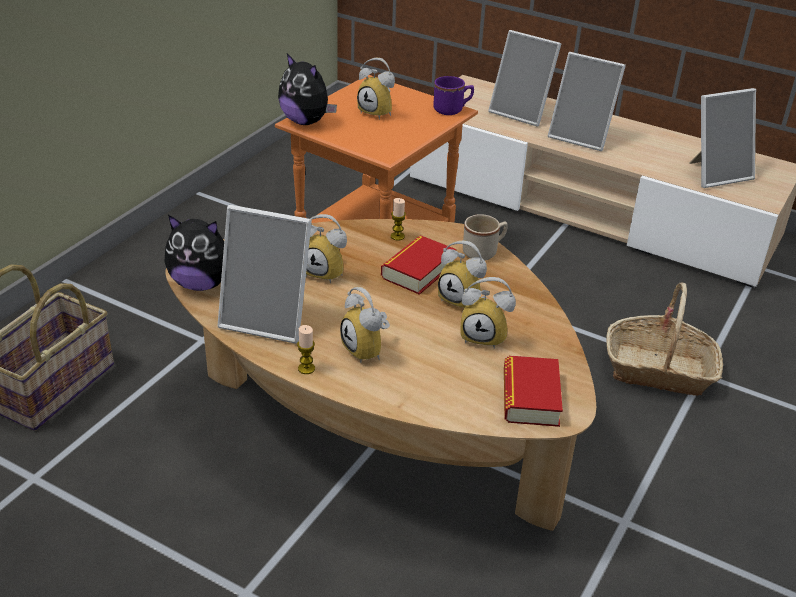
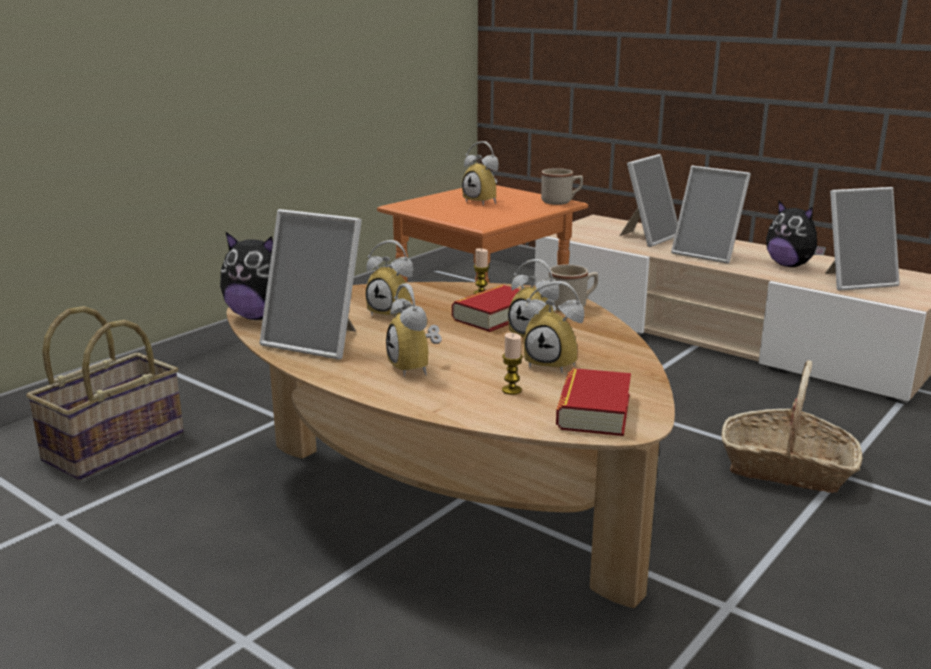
camera: 10 degrees right, 15 degrees down
(306, 121) = (408, 205): plush toy -> plush toy (790, 265)
(306, 368) = (341, 378): candle -> candle (511, 390)
(452, 110) = (561, 202): purple mug -> beige mug
(522, 113) = (648, 238): picture frame -> picture frame turned 90 degrees counterclockwise

